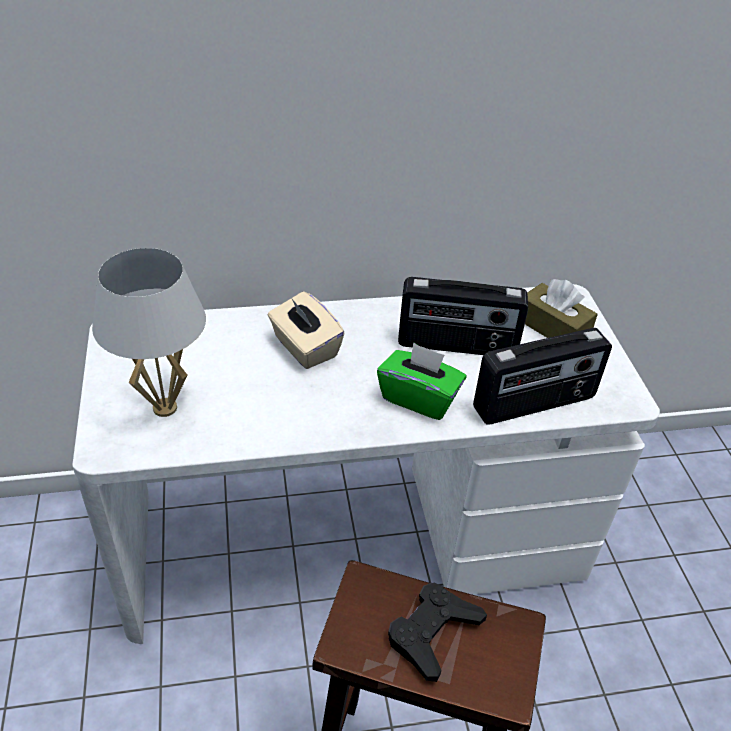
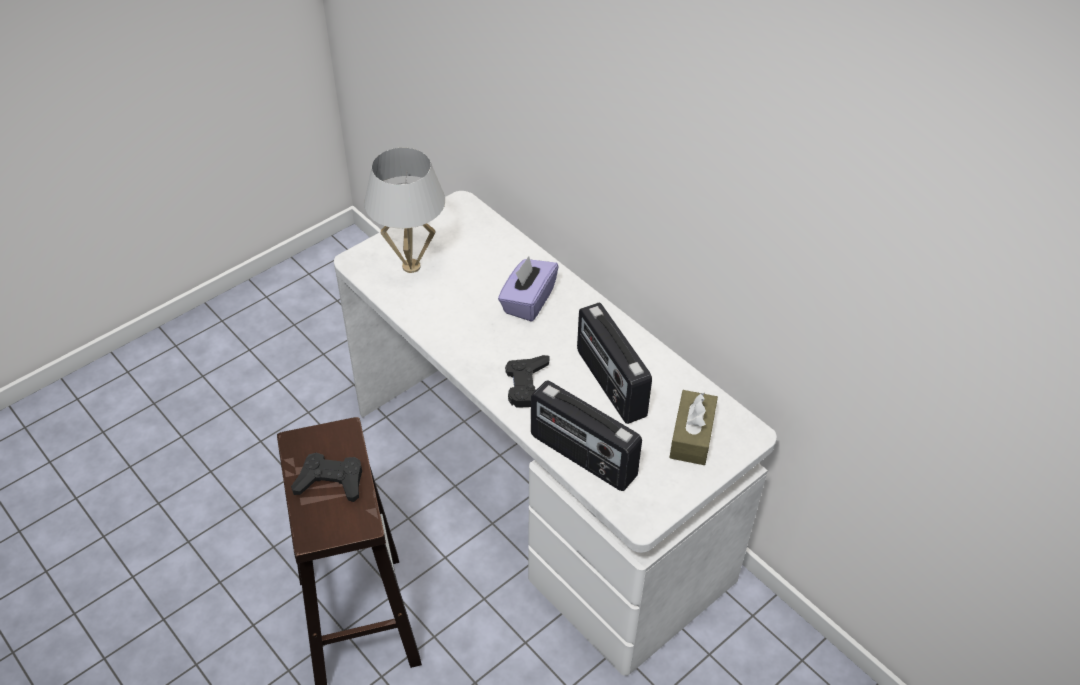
camera: 60 degrees right, 5 degrees up
(305, 348) = (528, 301): beige tissue box -> purple tissue box
(419, 398) = (529, 386): green tissue box -> black game controller

